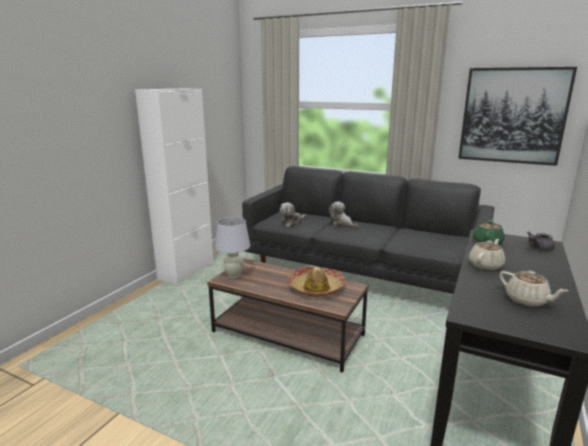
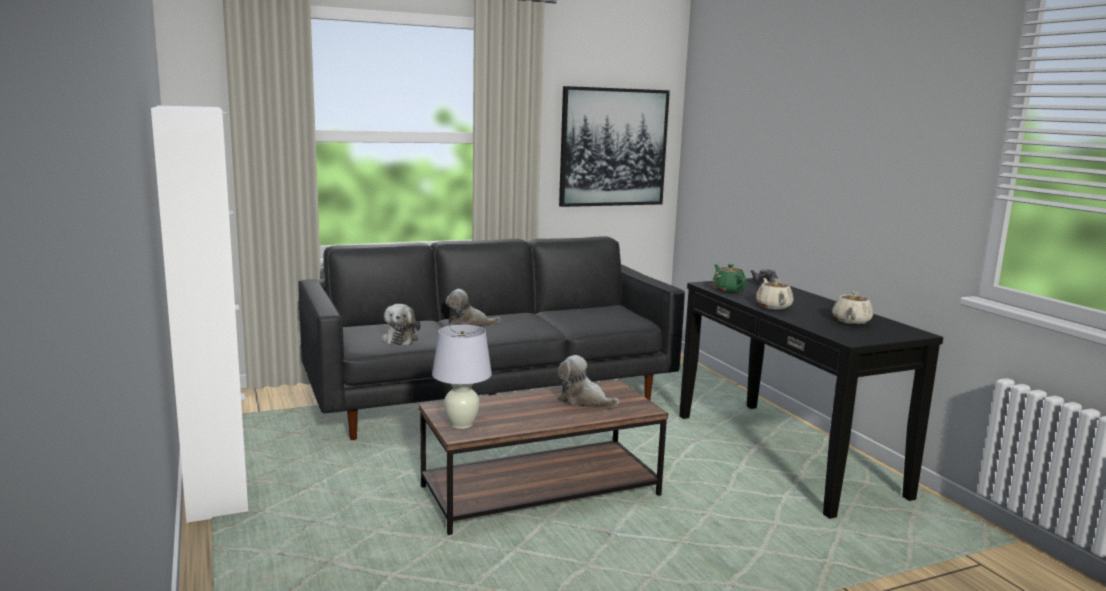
camera: 50 degrees left, 5 degrees down
(316, 288) = (583, 400): hat -> plush toy
(527, 300) = (851, 320): beige teapot -> beige teapot turned 75 degrees counterclockwise

